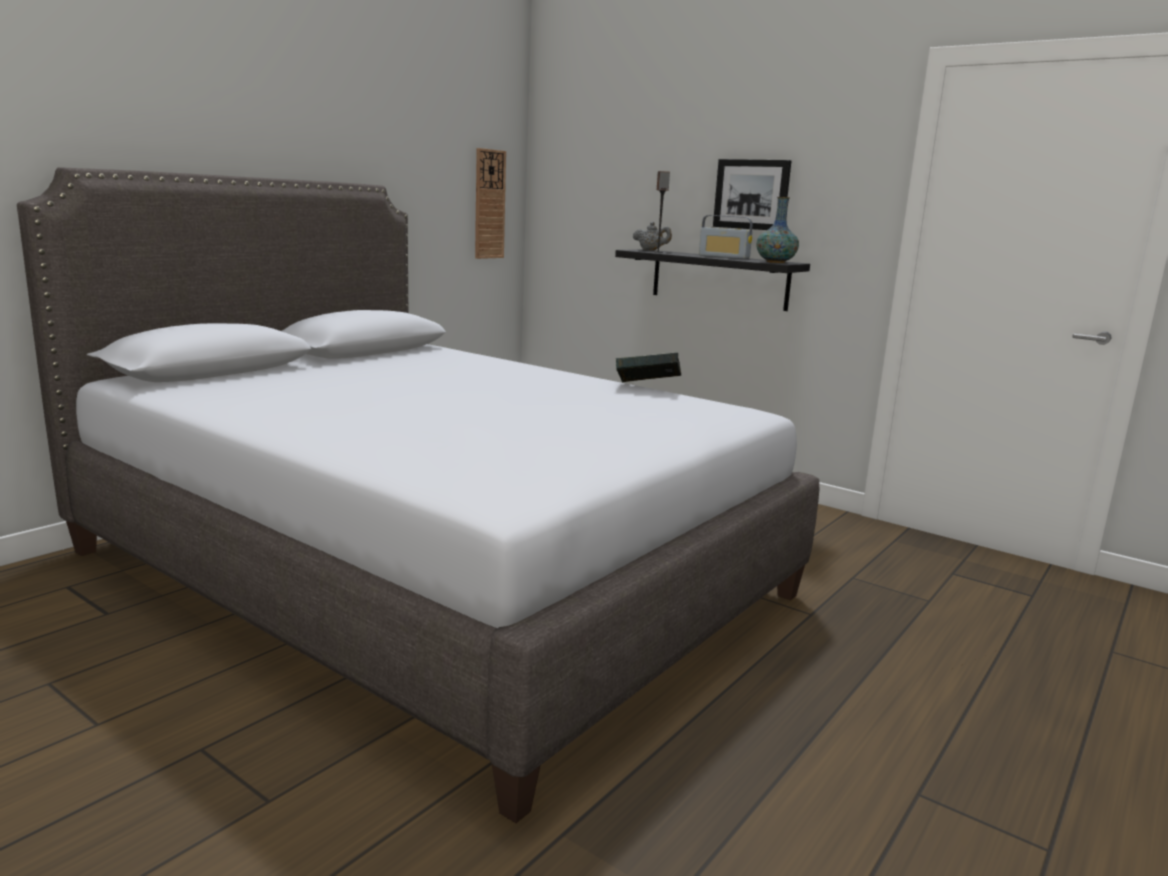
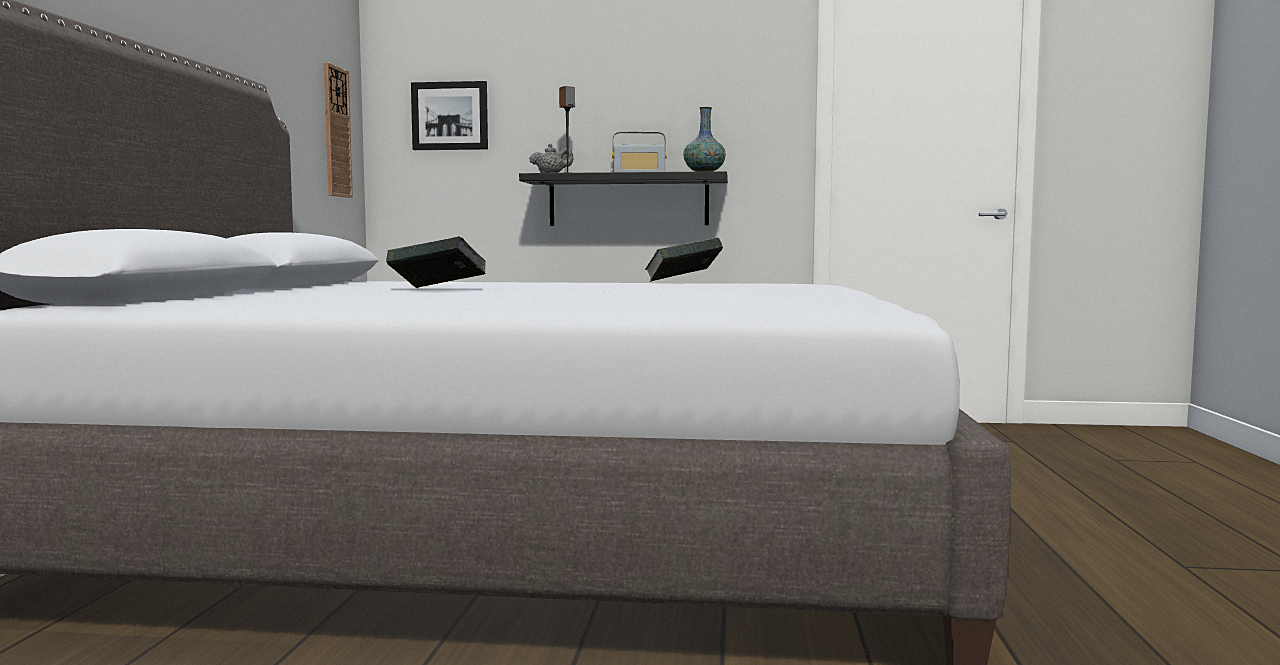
camera: 30 degrees left, 10 degrees down
(411, 379) = (437, 289): none -> book
(752, 194) = (656, 111): picture -> picture (450, 116)

